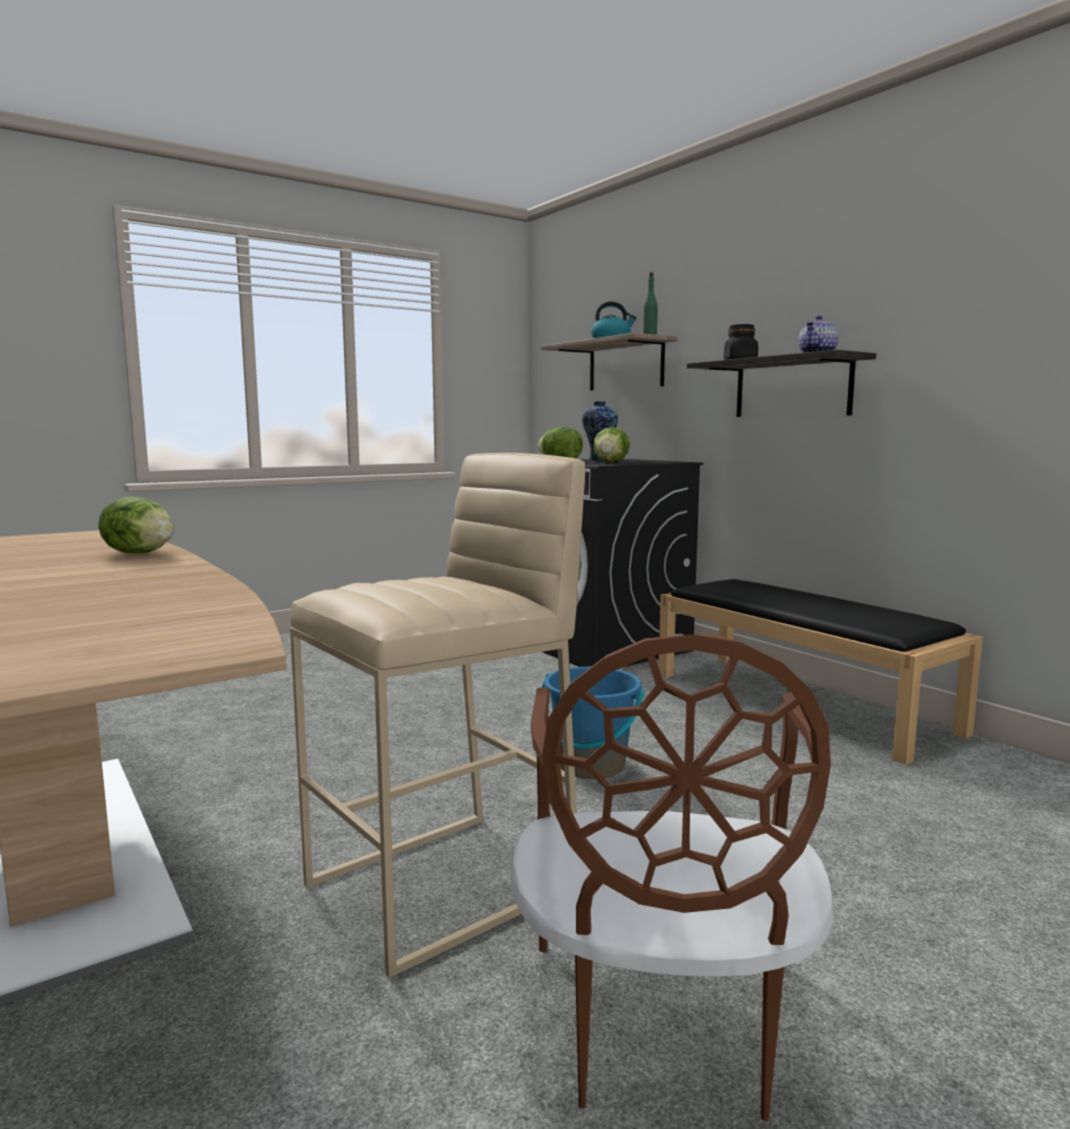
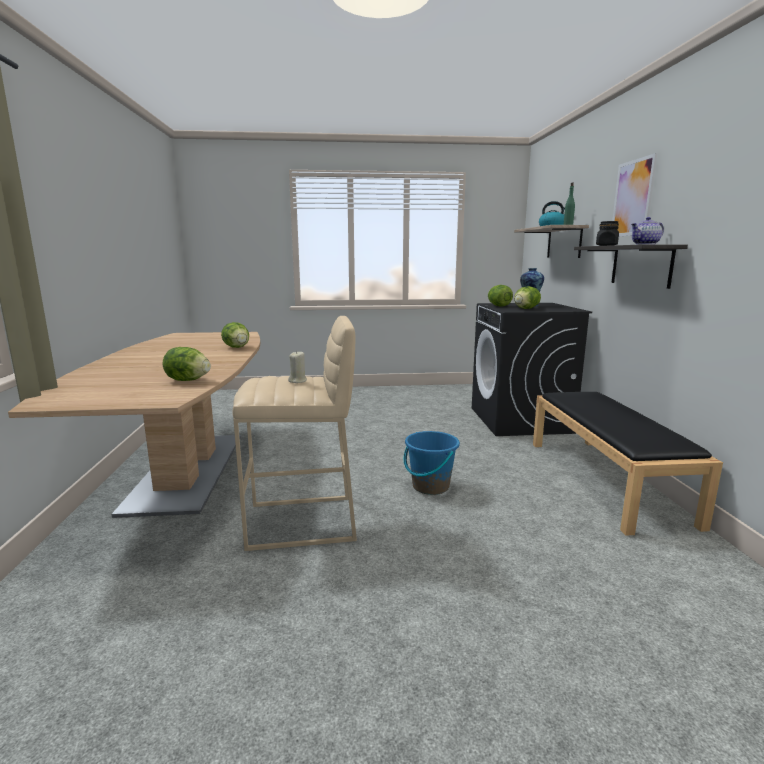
camera: 30 degrees right, 5 degrees up
(176, 611) = (188, 380): none -> lettuce
(447, 582) = (298, 381): none -> beige candle
(662, 1026) = (319, 609): brown chair -> none
(763, 295) = (633, 198): none -> picture

